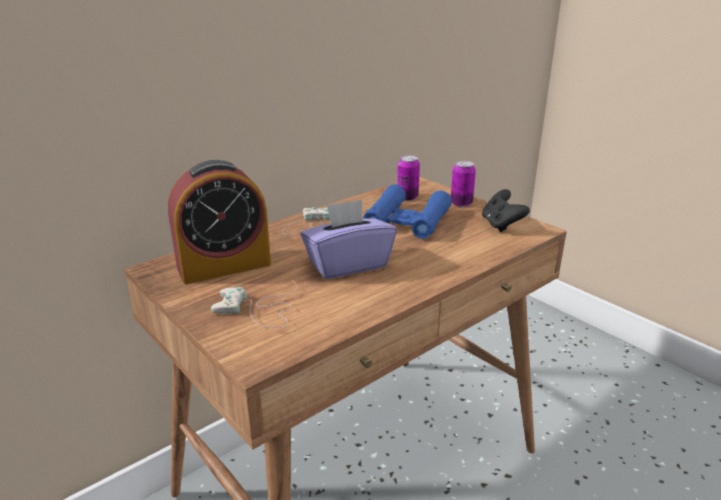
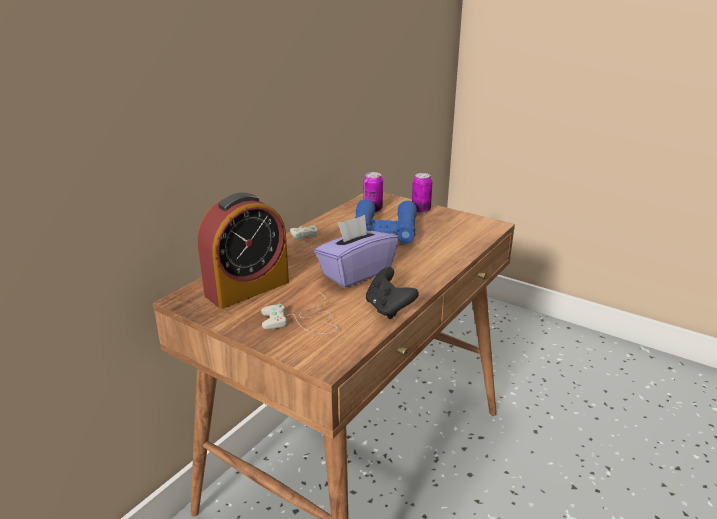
camera: 15 degrees left, 0 degrees up
(501, 225) = (462, 225): black game controller -> black game controller (388, 309)

